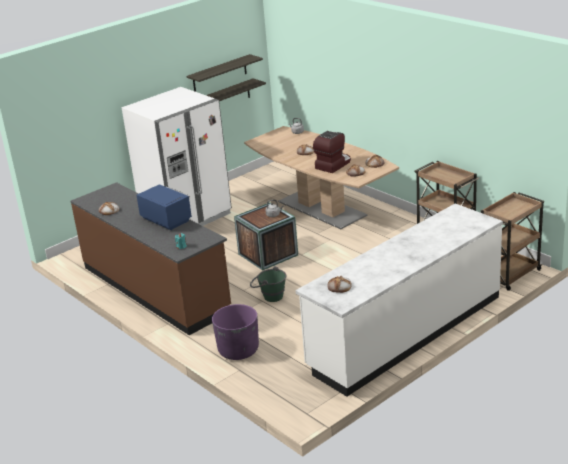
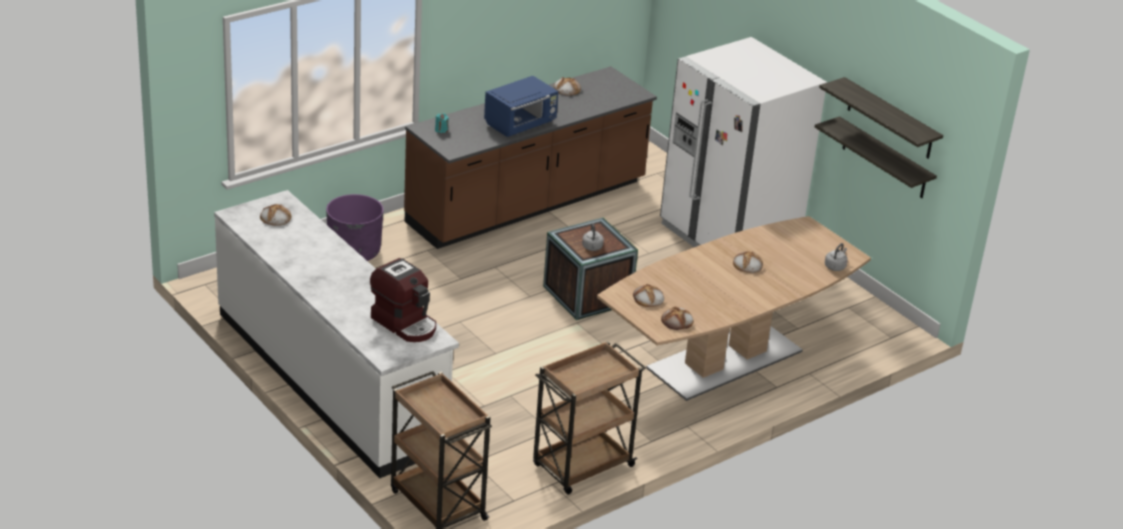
camera: 90 degrees right, 5 degrees up
(269, 296) = (470, 285): green bucket -> none
(333, 165) = (686, 283): coffee machine -> coffee machine (405, 323)

